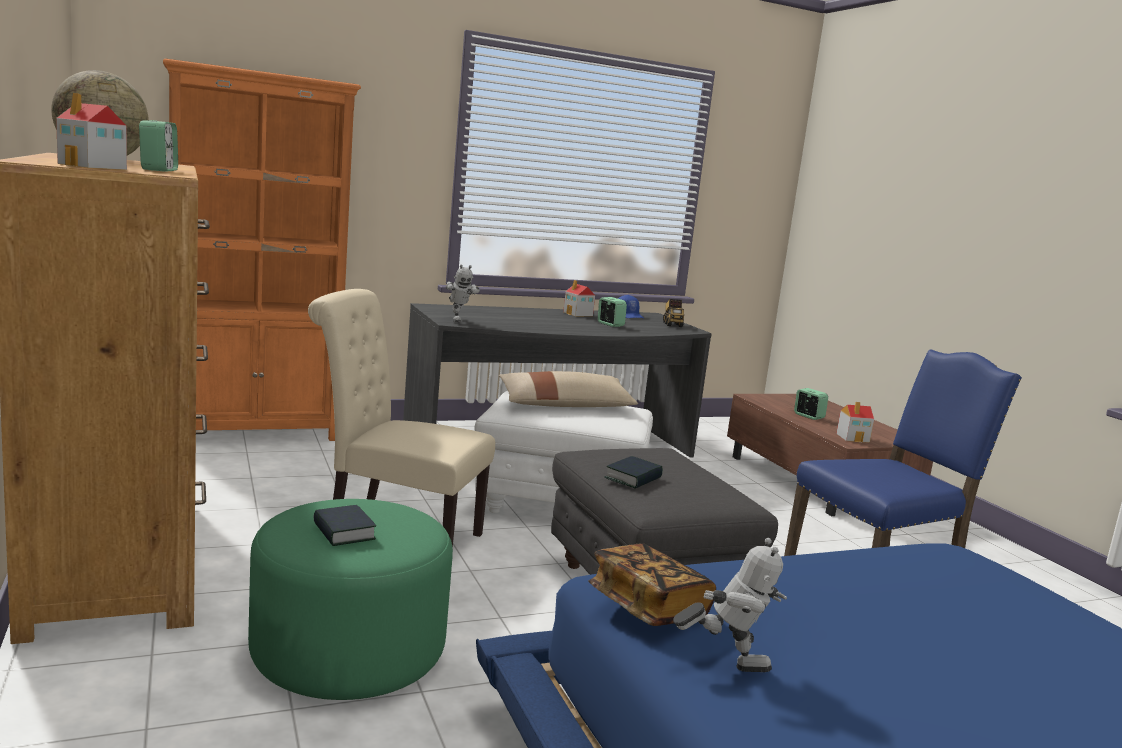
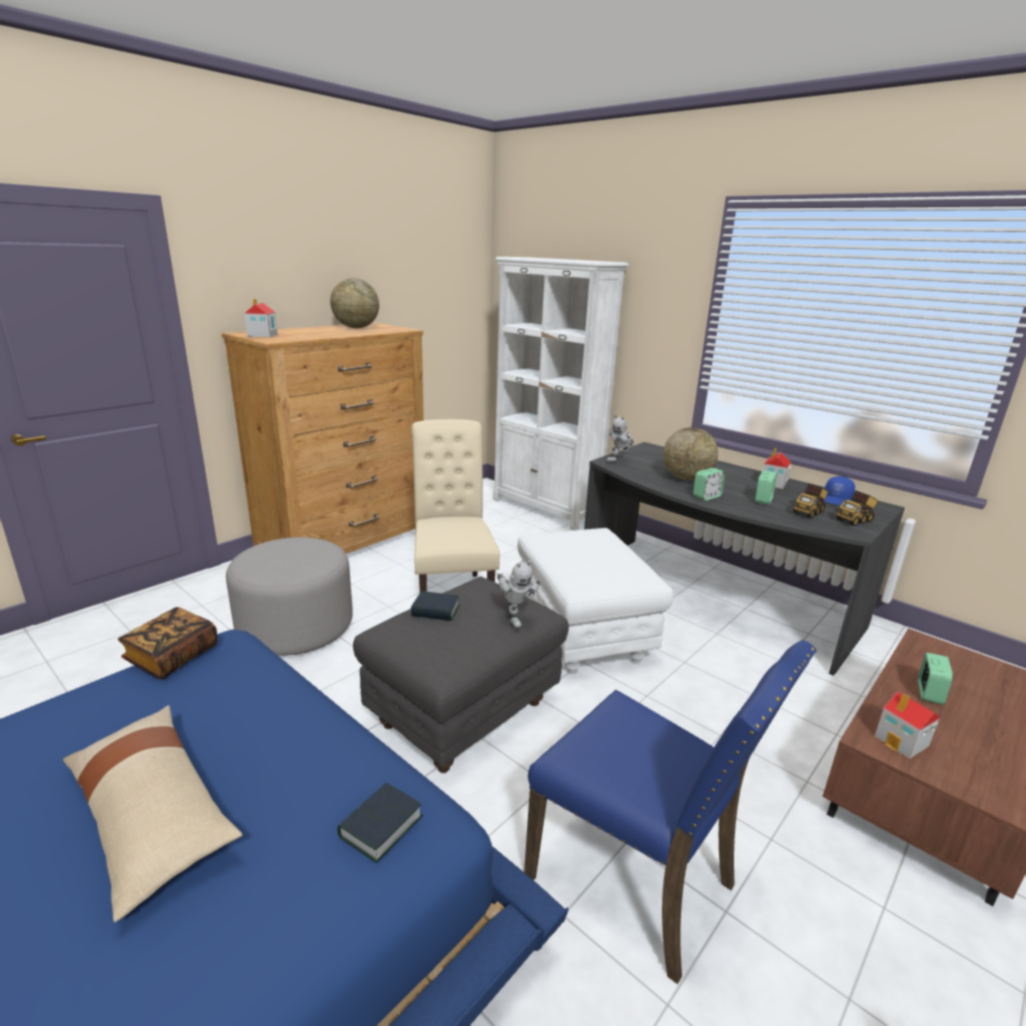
camera: 65 degrees right, 10 degrees up
(159, 170) = (305, 337): alarm clock -> alarm clock (706, 496)
(255, 433) = (545, 509): orange bookcase -> white bookcase
(343, 532) = (276, 556): book -> book (381, 826)
(348, 652) = (296, 627): green ottoman -> grey ottoman
(535, 322) = (686, 478): none -> globe
(565, 404) = (593, 551): beige pillow -> beige pillow (151, 815)
(647, 325) = (808, 512): none -> toy truck
(726, 662) = (93, 698): toy robot -> toy robot (514, 618)

